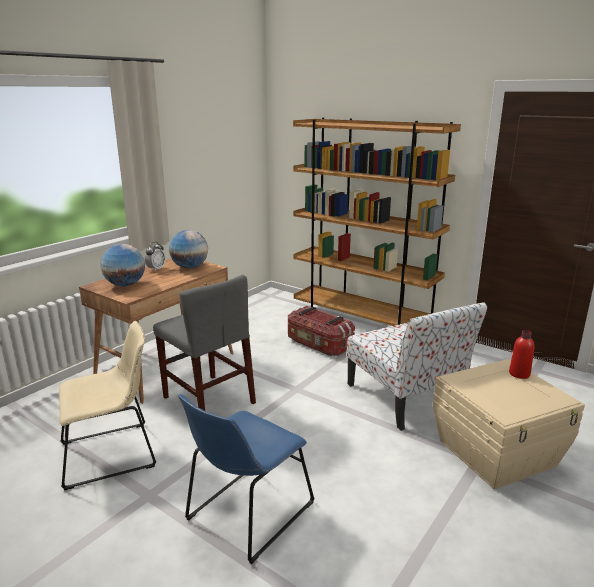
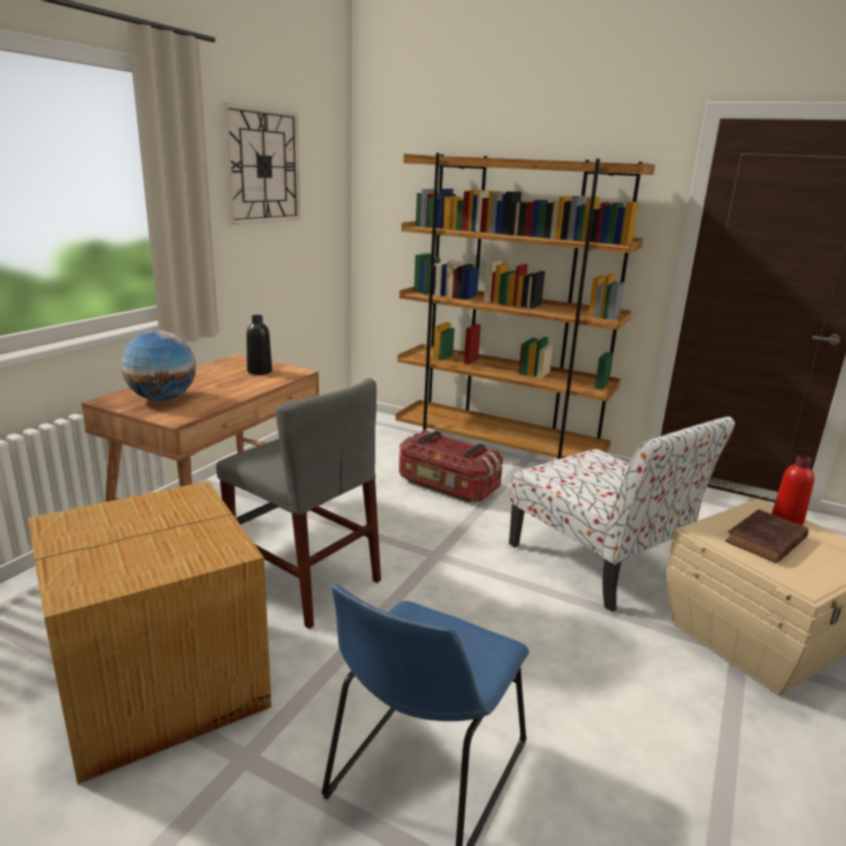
camera: 10 degrees left, 0 degrees up
(113, 453) = (163, 684): beige chair -> cardboard box
(156, 269) = (205, 374): alarm clock -> none
(190, 267) = (259, 371): globe -> black bottle
(200, 133) = (262, 166): none -> wall clock
(494, 387) = (765, 541): none -> brown book

